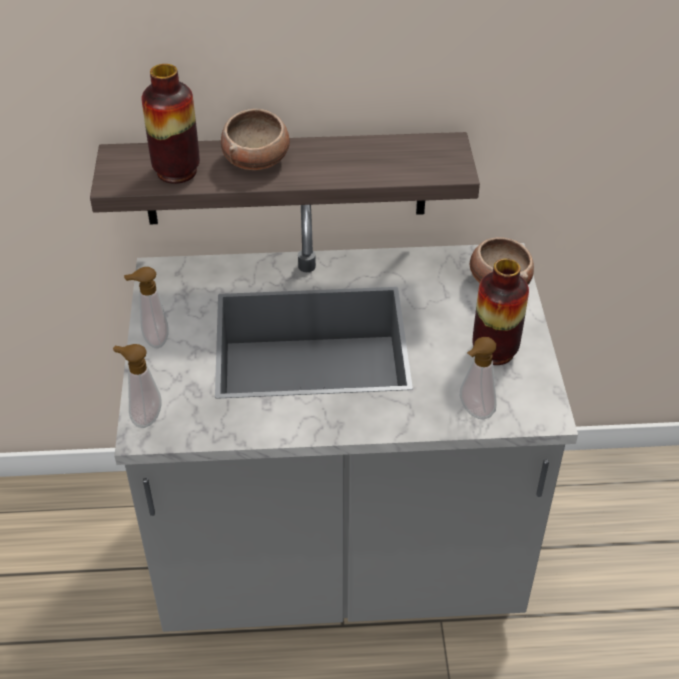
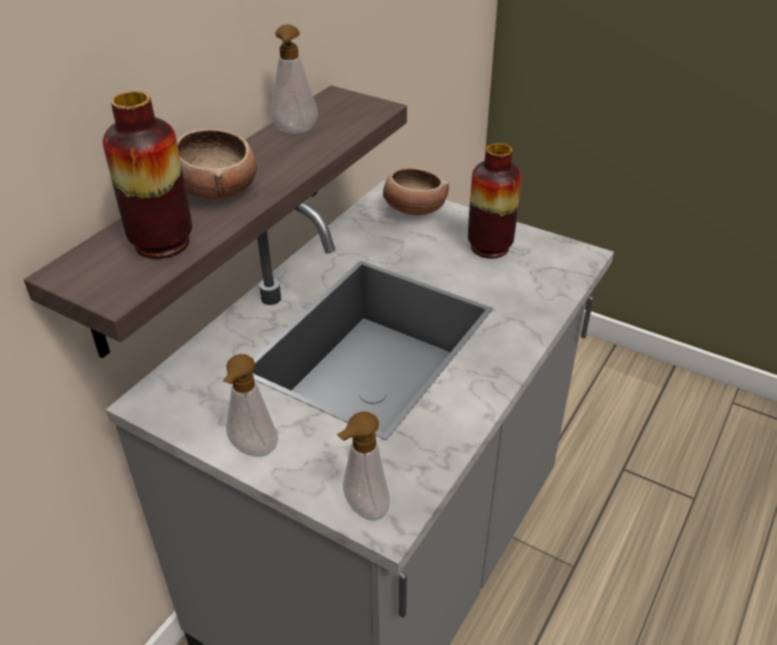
camera: 55 degrees left, 5 degrees down
(473, 412) = (549, 288): soap dispenser -> soap dispenser (295, 132)

